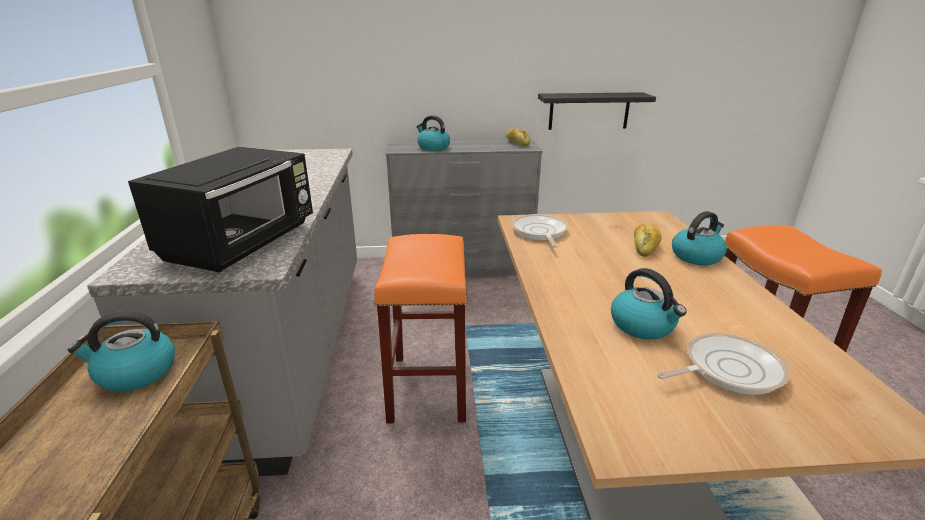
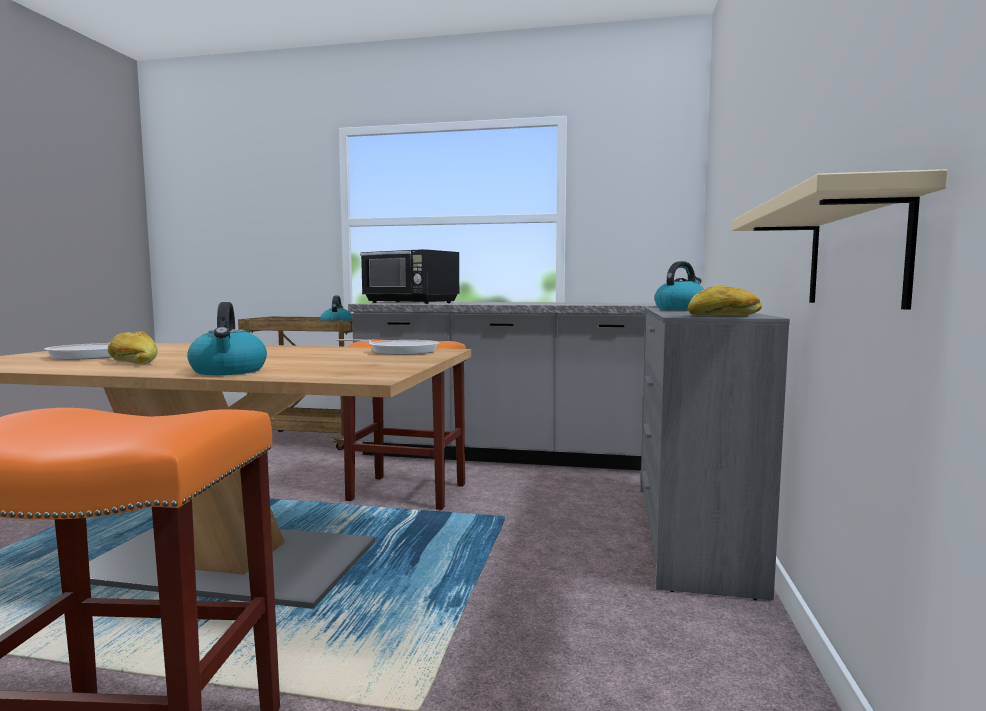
camera: 105 degrees right, 20 degrees down
(589, 111) = (855, 253): black shelf -> beige shelf
(643, 325) = (183, 352): kettle -> none
(645, 247) = (294, 364): bread -> bread (132, 362)

